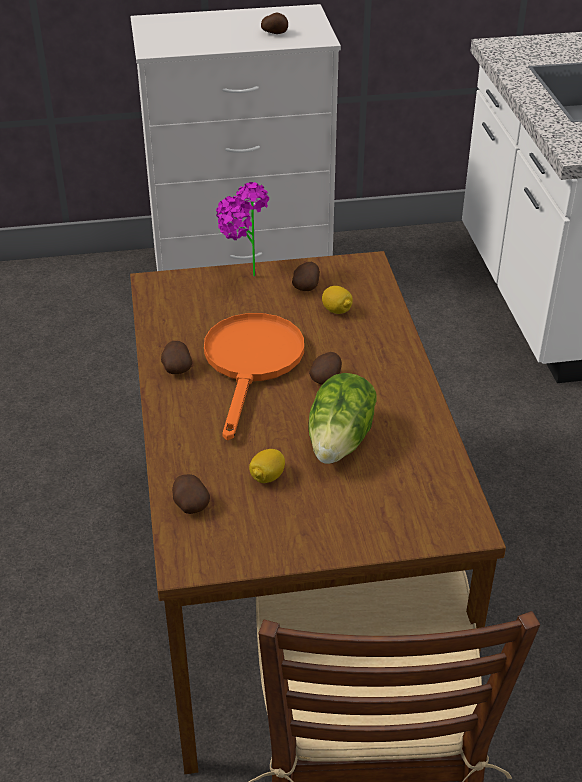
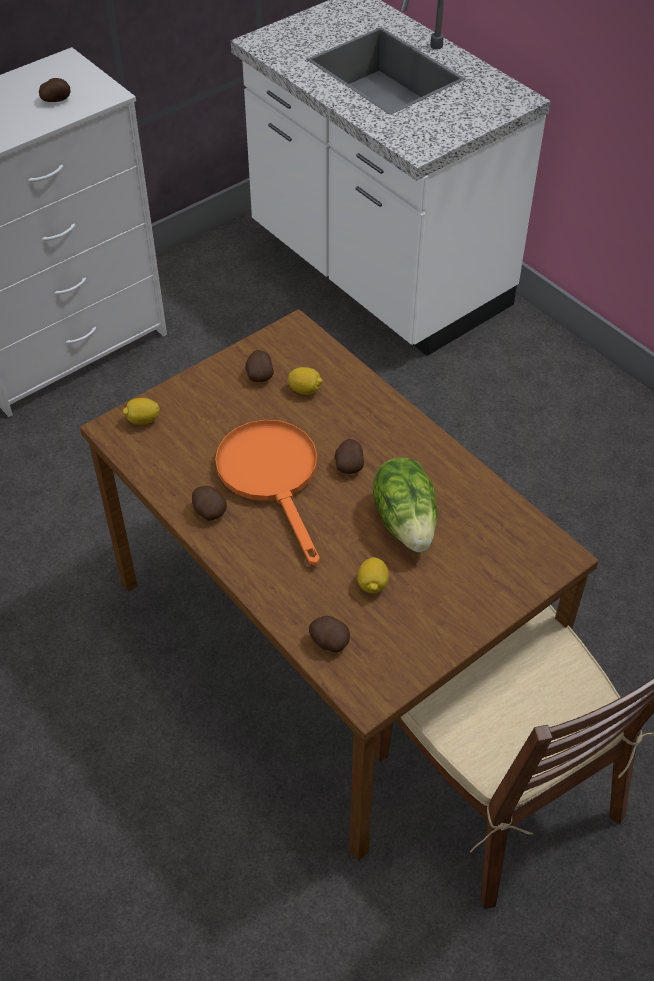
camera: 30 degrees left, 10 degrees up
(182, 286) = (143, 420): none -> lemon
(241, 277) = (191, 389): potted plant -> none

